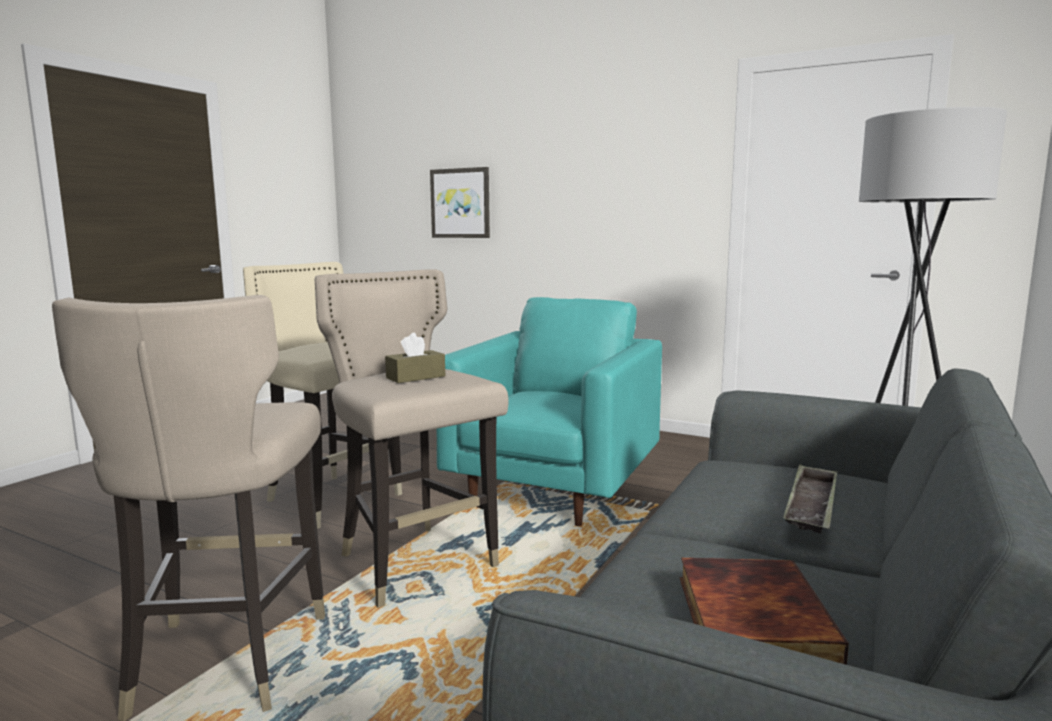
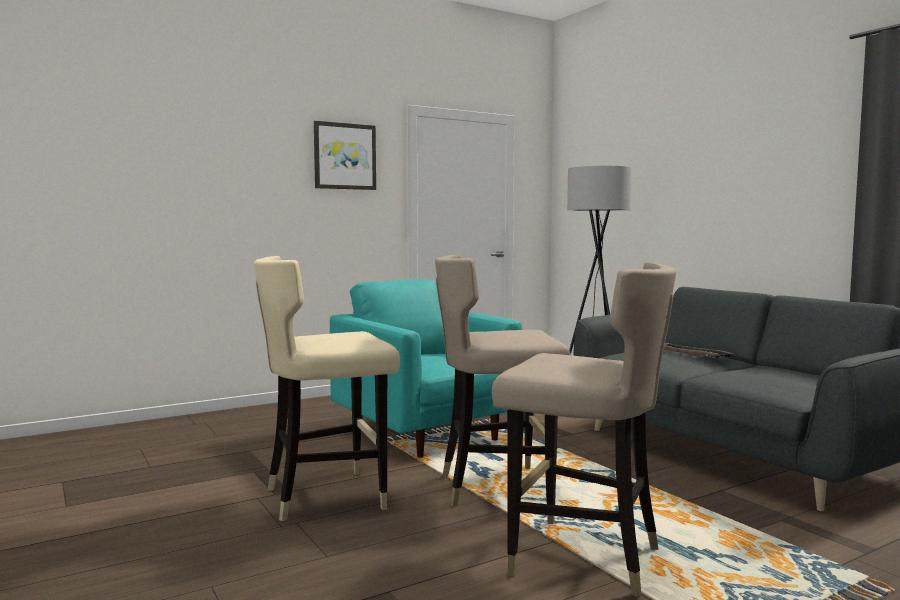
camera: 60 degrees left, 5 degrees down
(416, 377) = (511, 333): brown tissue box -> none
(460, 203) = (149, 197): picture -> picture (344, 156)
(749, 618) = (794, 376): book -> none

